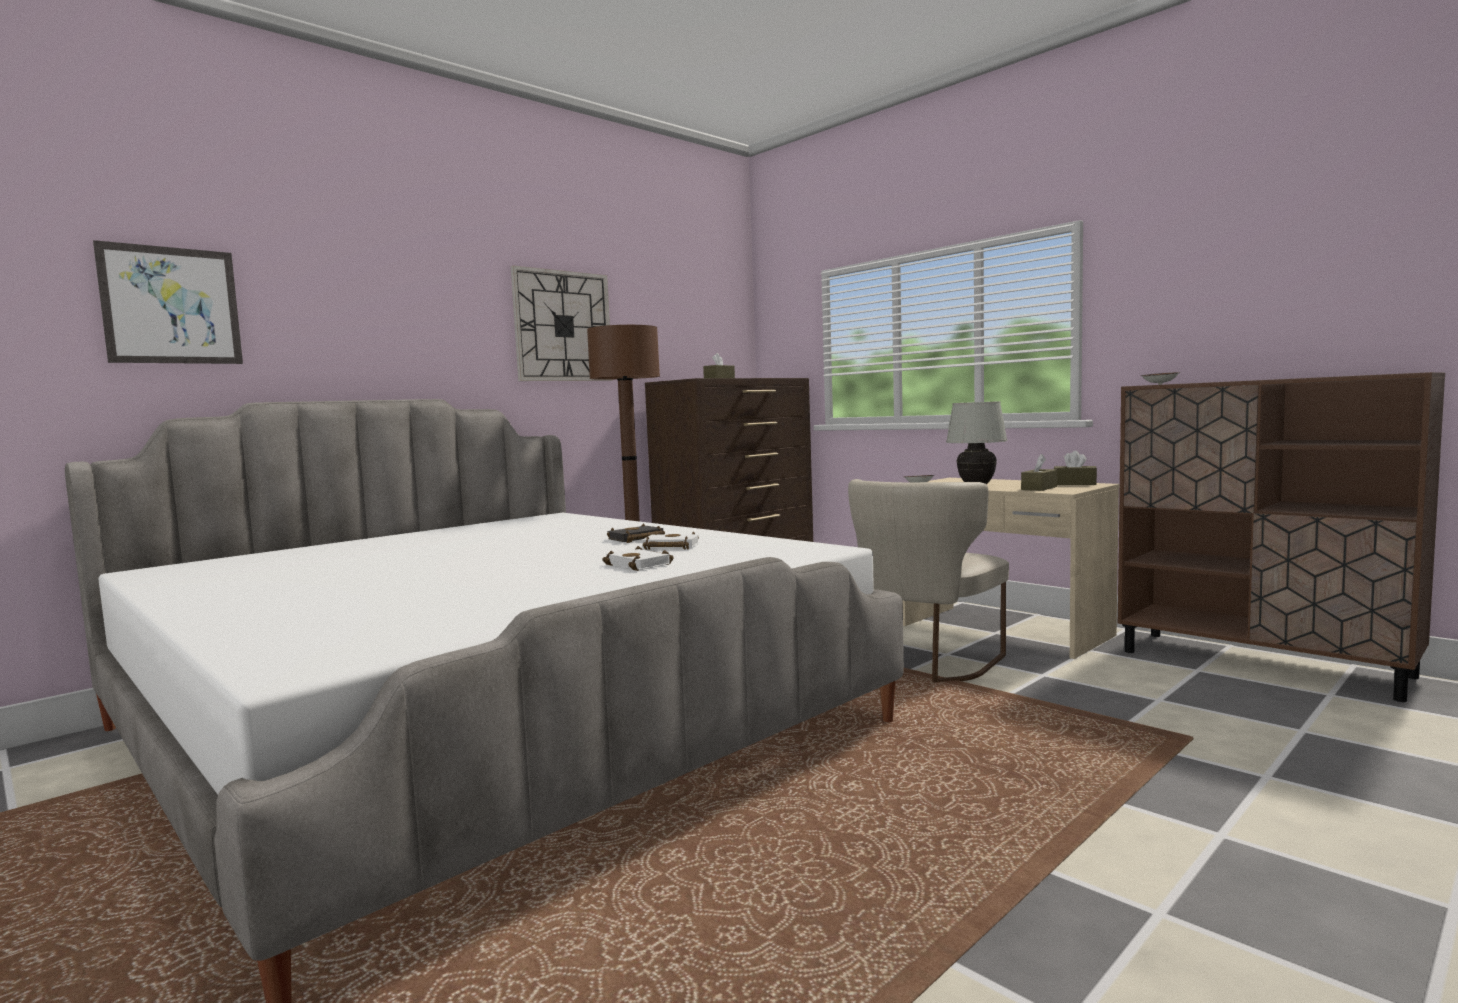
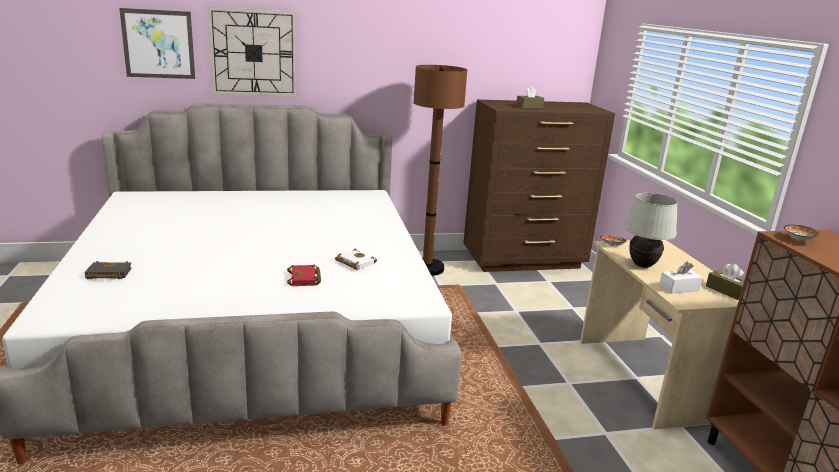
camera: 30 degrees right, 15 degrees up
(563, 326) = (412, 56): wall clock -> wall clock (253, 53)
(636, 539) = (356, 244): black book -> black book (107, 274)
(641, 564) = (305, 279): white book -> red book
(925, 664) = (540, 386): beige chair -> none
(1039, 488) = (679, 288): brown tissue box -> white tissue box

